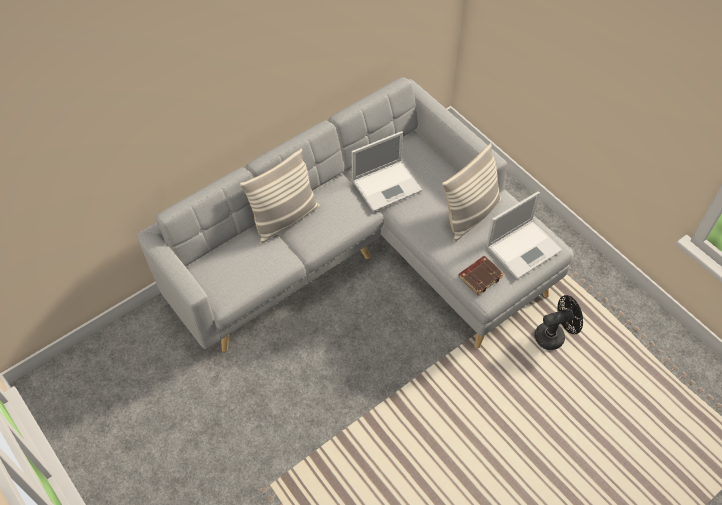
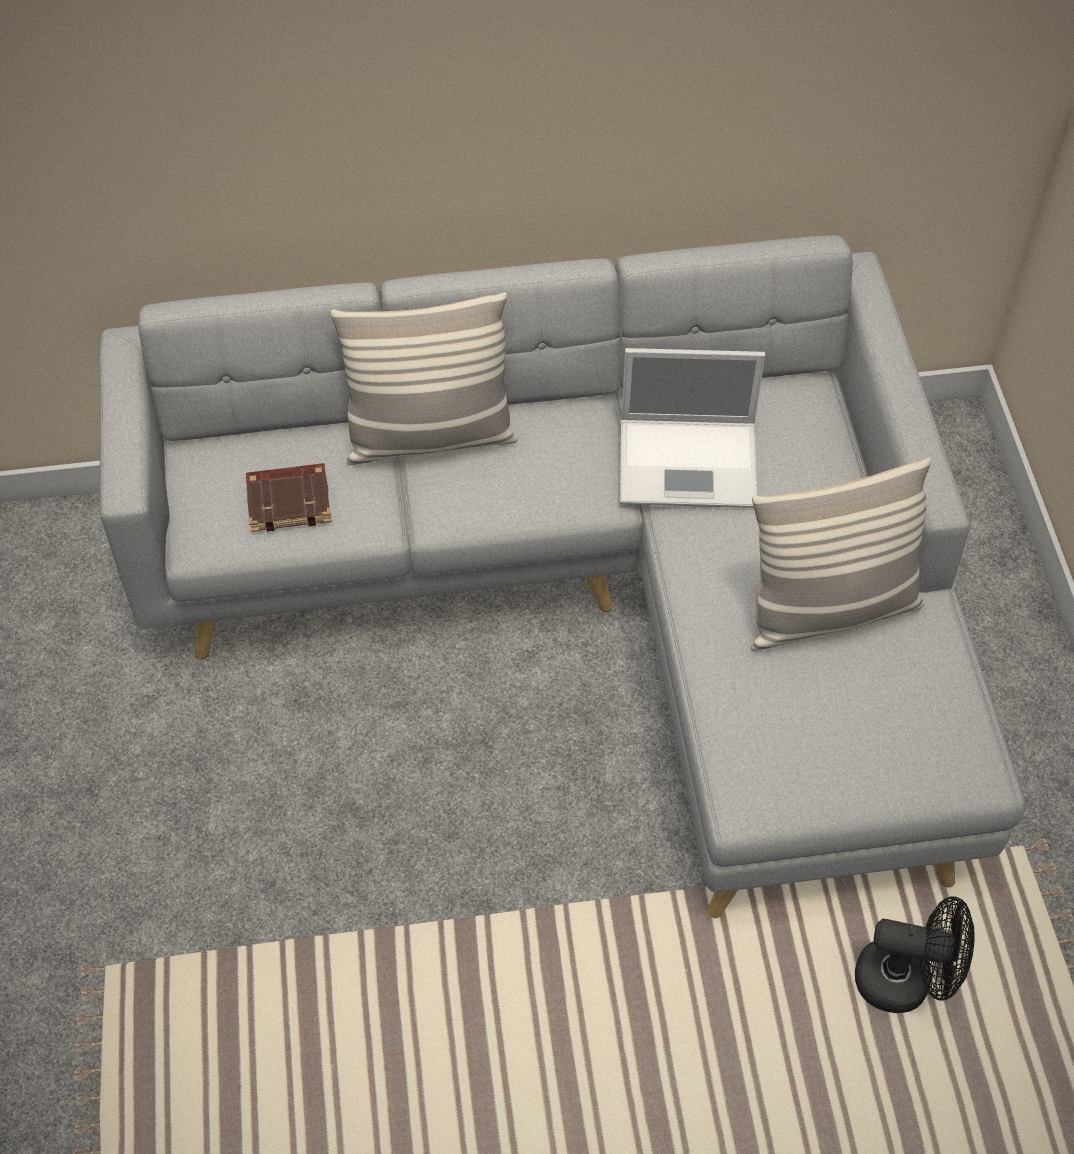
camera: 30 degrees right, 0 degrees up
(480, 276) = (759, 753): brown book -> brown book (290, 500)
(524, 248) = (904, 739): laptop -> none

